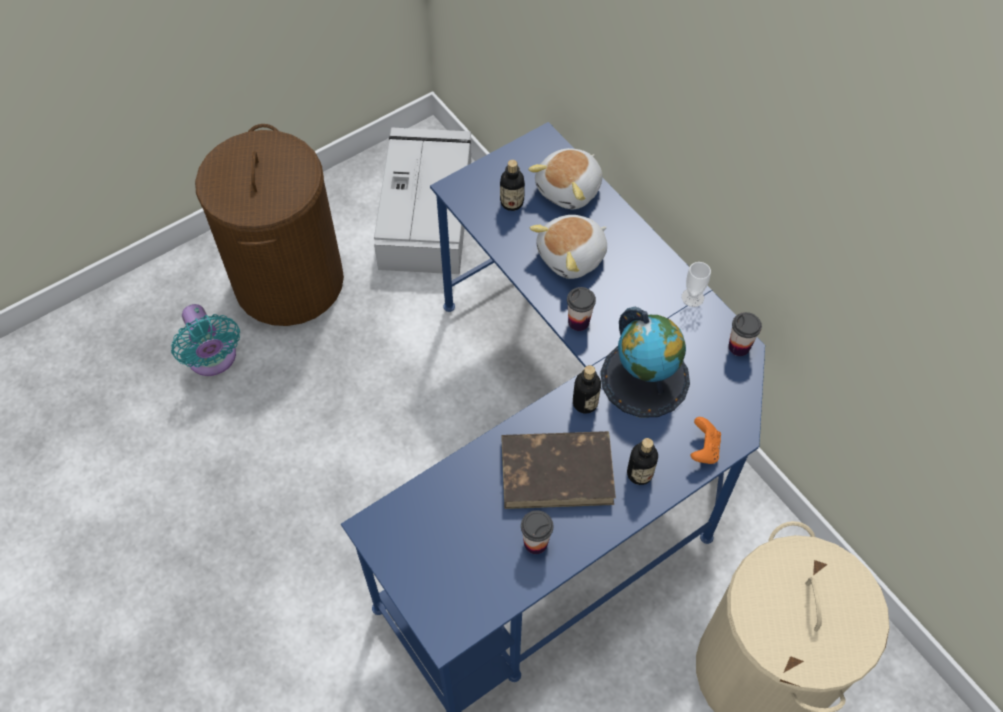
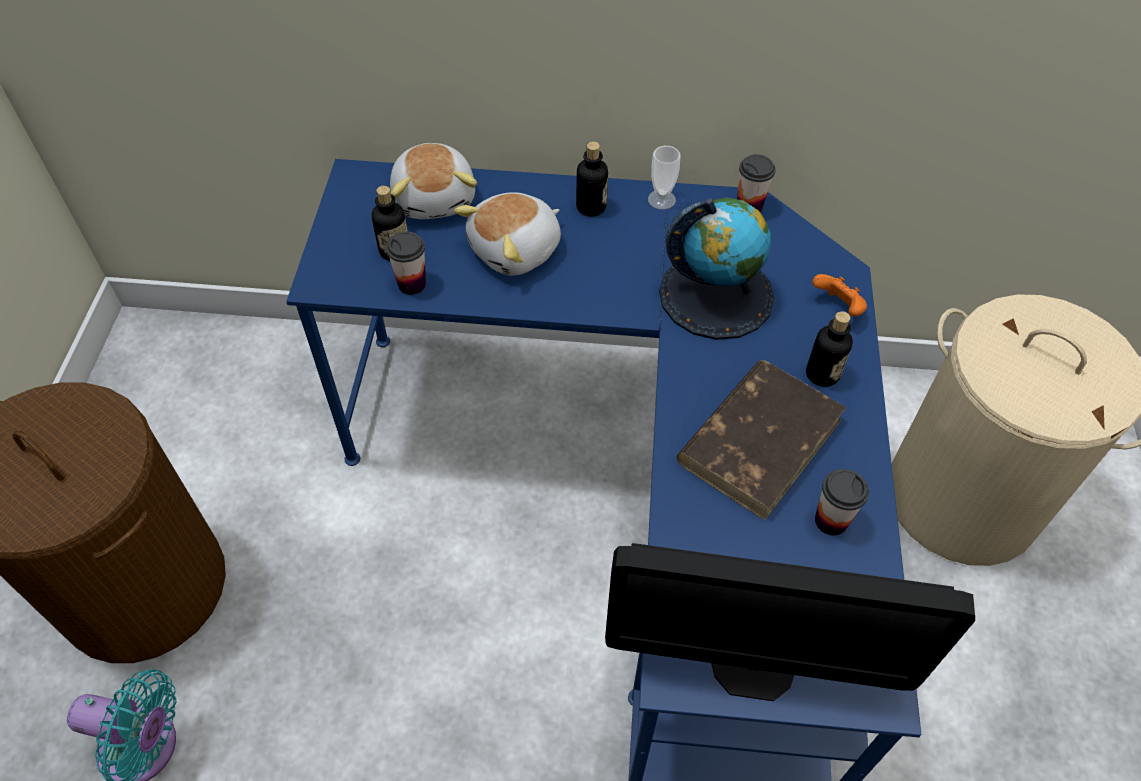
camera: 50 degrees left, 5 degrees down
(409, 560) = (752, 664): none -> monitor
(426, 211) = (222, 395): grey storage box -> none
(572, 257) = (516, 250): plush toy -> plush toy turned 45 degrees clockwise
(578, 322) = (598, 299): cup -> cup (412, 284)
(585, 403) = (699, 360): bottle -> bottle (591, 207)

